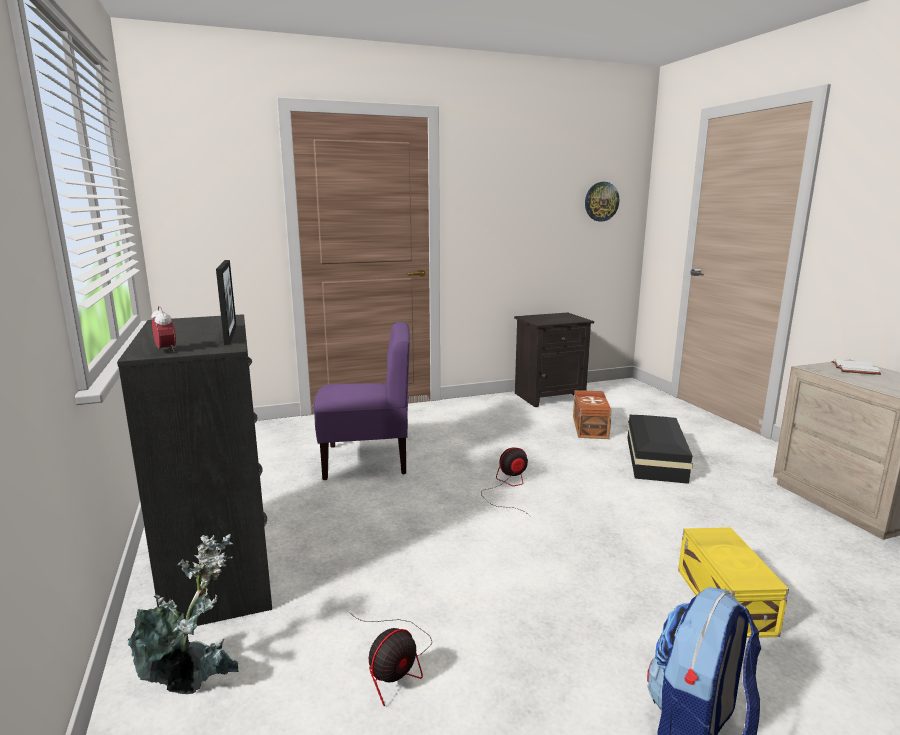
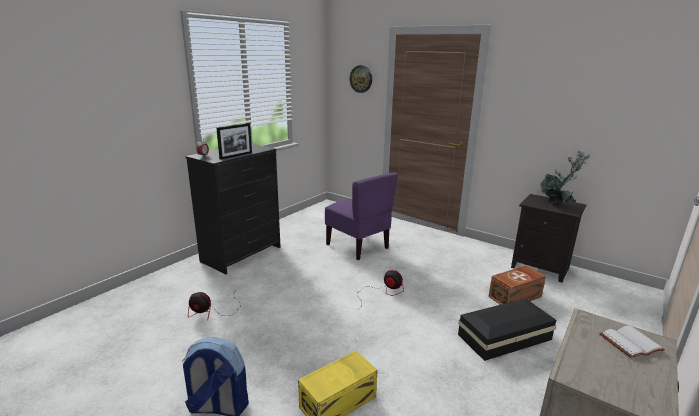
camera: 55 degrees right, 5 degrees up
(194, 679) = (182, 277): potted plant -> potted plant (557, 204)
(601, 201) = (649, 108): wall clock -> wall clock (361, 79)

